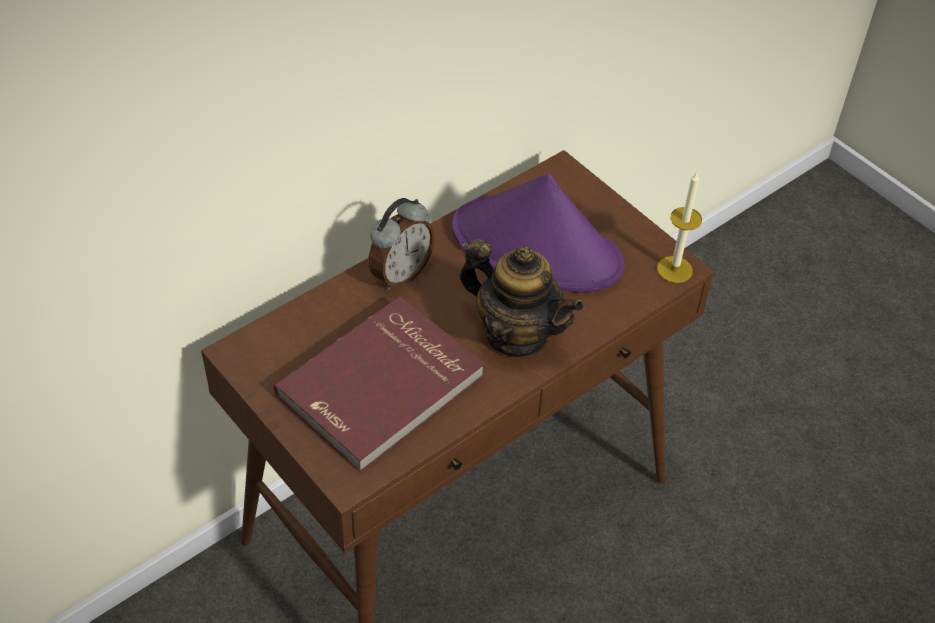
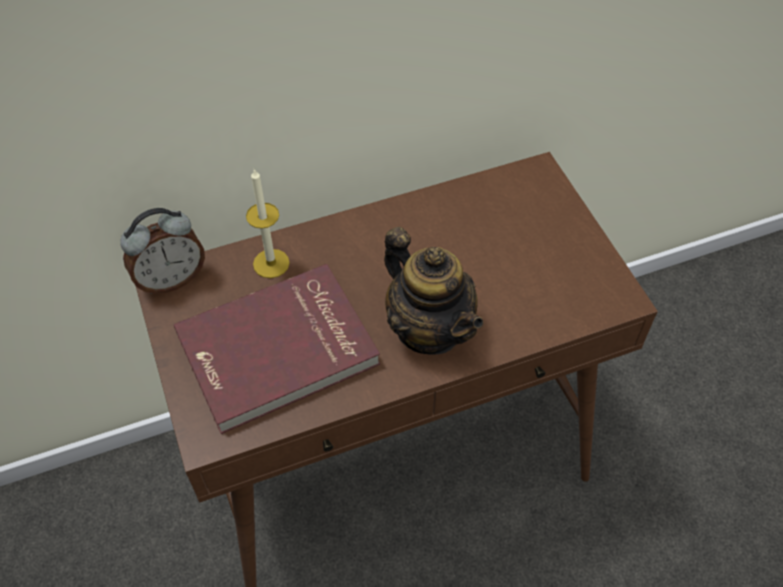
camera: 20 degrees right, 5 degrees up
(400, 273) = (342, 240): alarm clock -> alarm clock (171, 279)
(537, 248) = (485, 245): purple hat -> none
(674, 269) = (616, 299): candle -> candle (271, 263)

